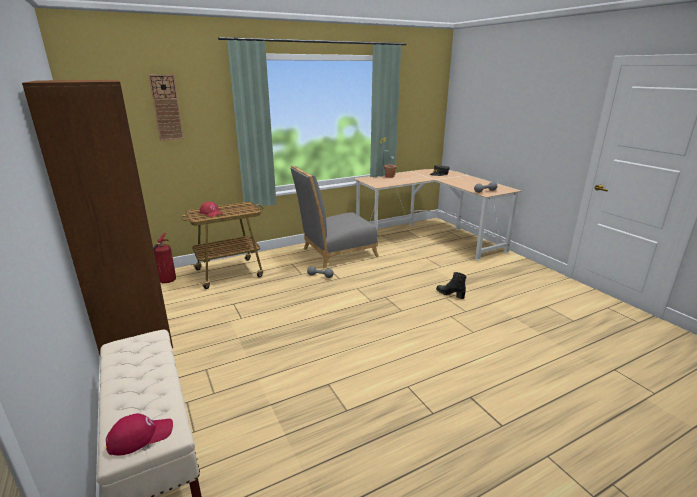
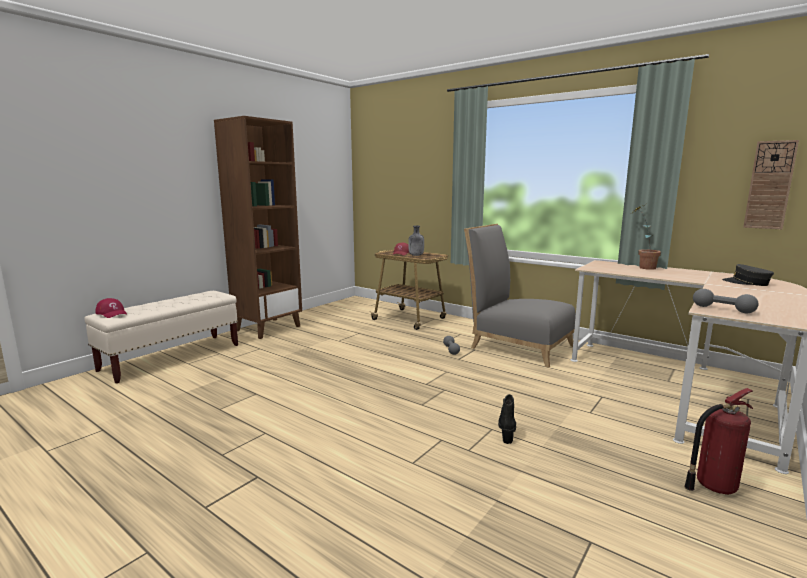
camera: 65 degrees right, 10 degrees down
(166, 108) = (409, 157): wall clock -> wall clock (770, 185)
(166, 281) = (372, 307): fire extinguisher -> fire extinguisher (713, 486)
(232, 210) = (416, 255): none -> grey bottle

